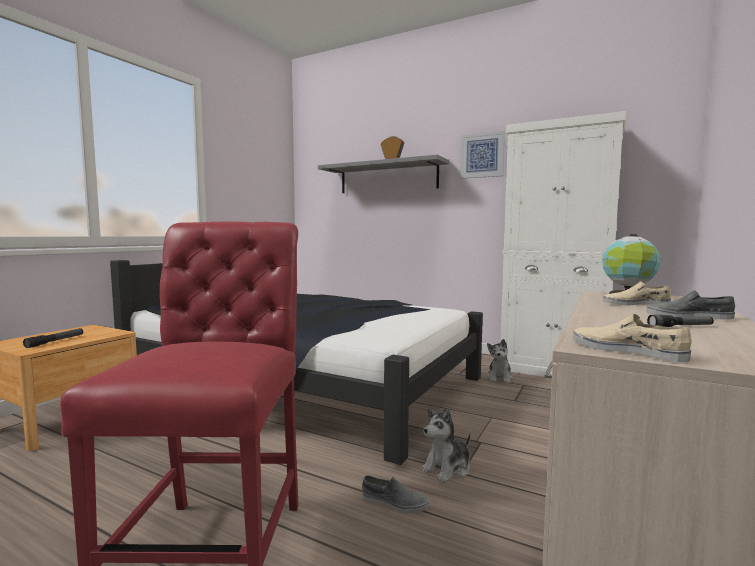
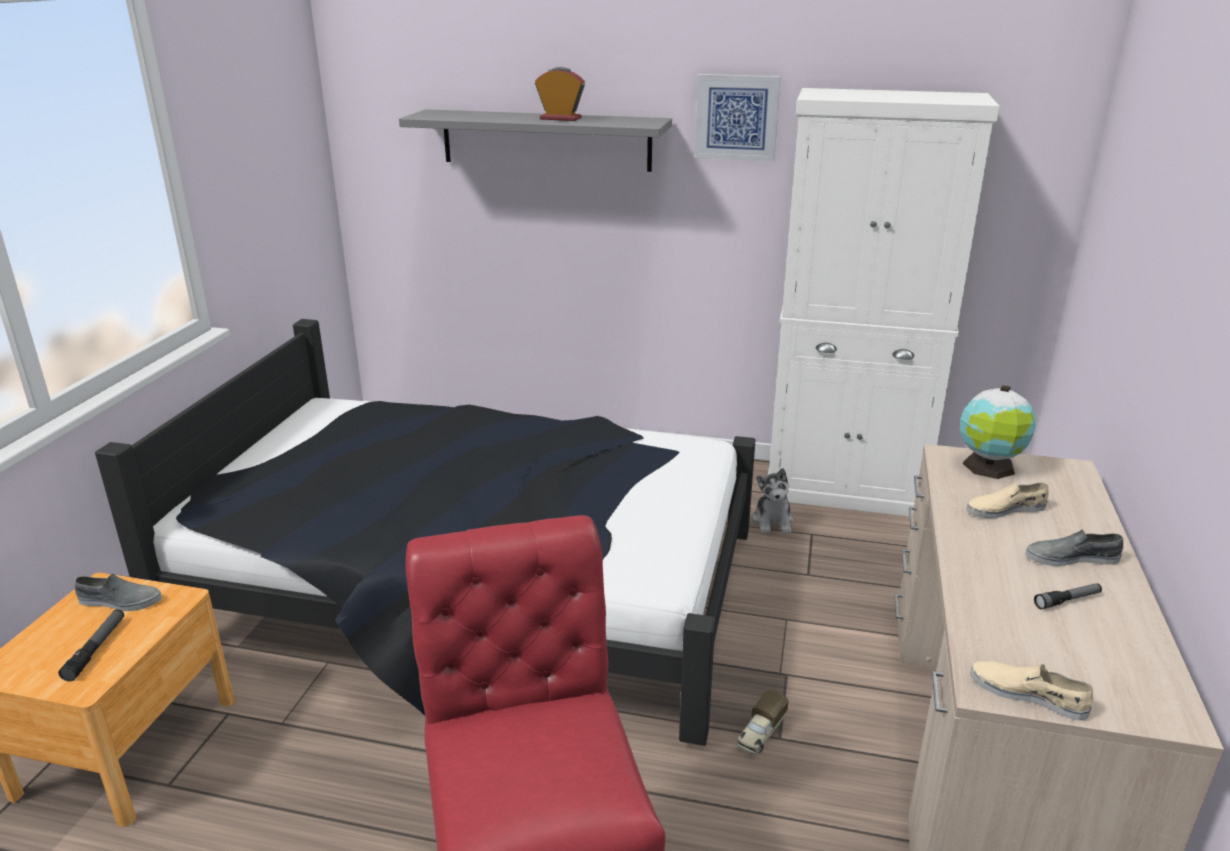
camera: 15 degrees left, 20 degrees up
(394, 503) = (717, 807): grey shoe -> grey shoe (119, 601)
(447, 468) = (760, 734): plush toy -> toy truck

